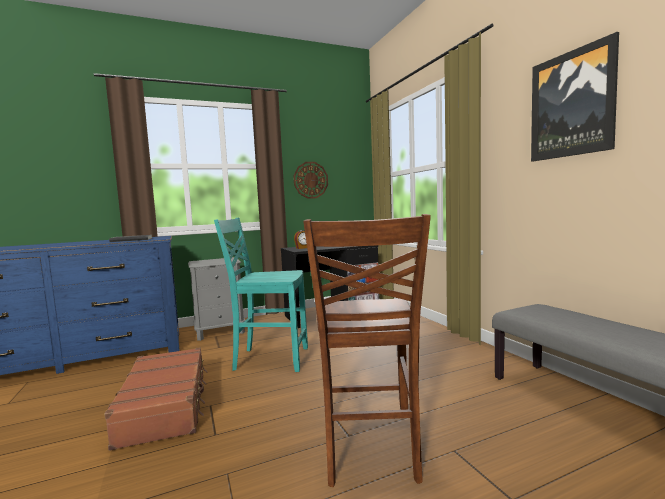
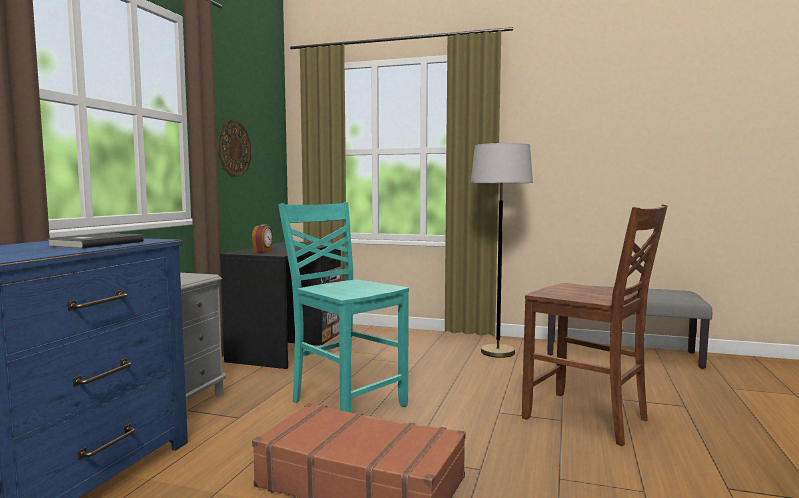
camera: 50 degrees left, 0 degrees up
(270, 359) = (346, 403): turquoise chair -> turquoise chair turned 90 degrees clockwise
(453, 360) = (497, 352): none -> grey floor lamp
(571, 104) = (581, 119): picture -> none

